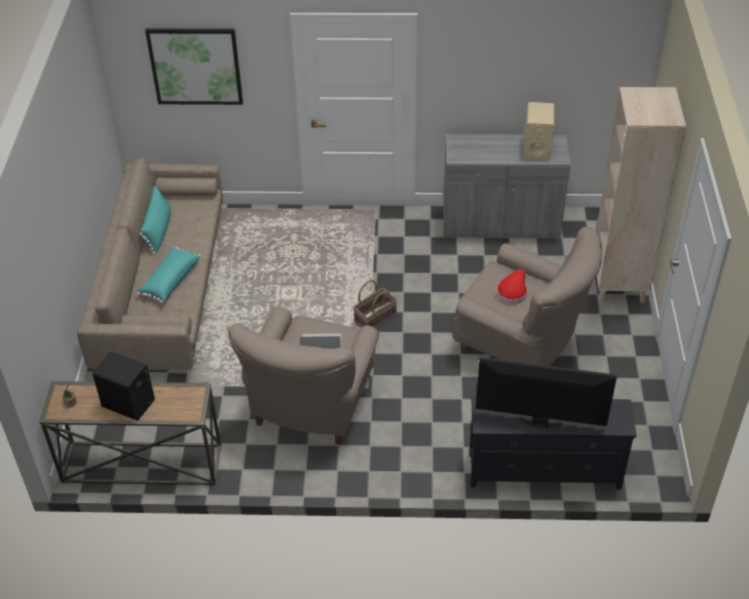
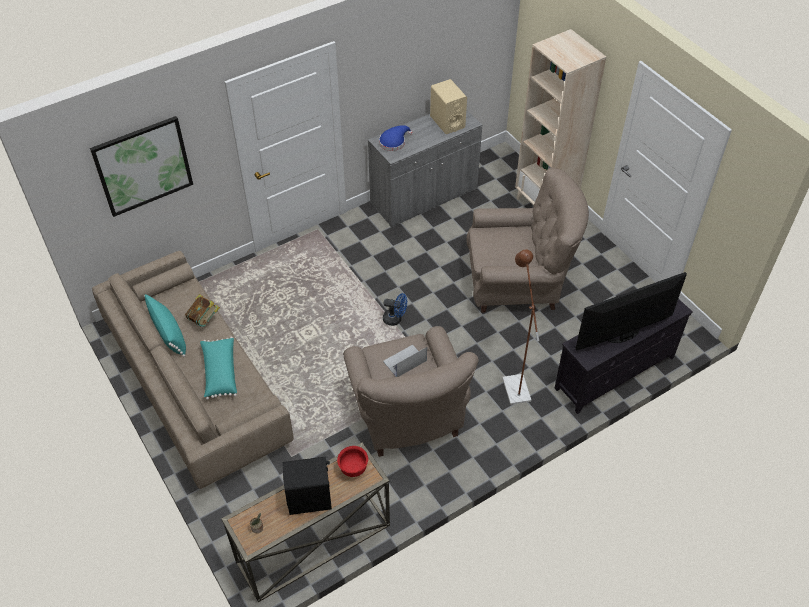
camera: 35 degrees left, 5 degrees up
(184, 400) = (353, 469): none -> red bowl
(195, 232) = (204, 319): none -> book
(375, 318) = (395, 319): basket -> blue fan
(434, 429) = (514, 384): none -> brown floor lamp
(468, 146) = (394, 142): none -> blue hat
(512, 291) = (508, 245): red hat -> none

